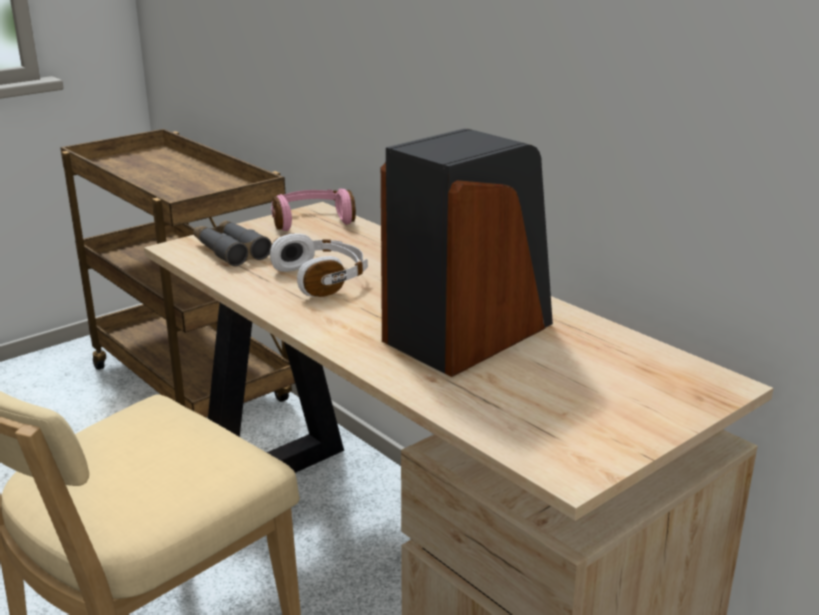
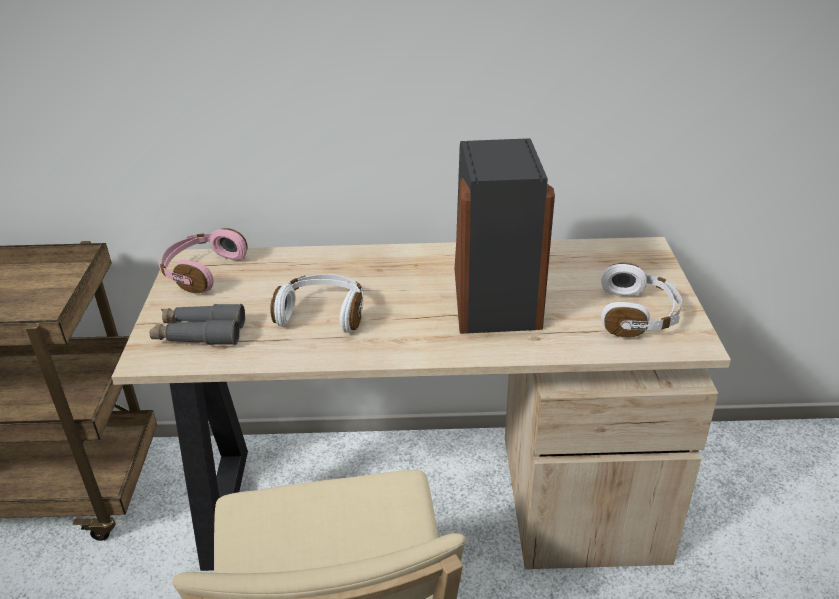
camera: 50 degrees left, 10 degrees up
(567, 420) = (638, 315): none -> white headphones

